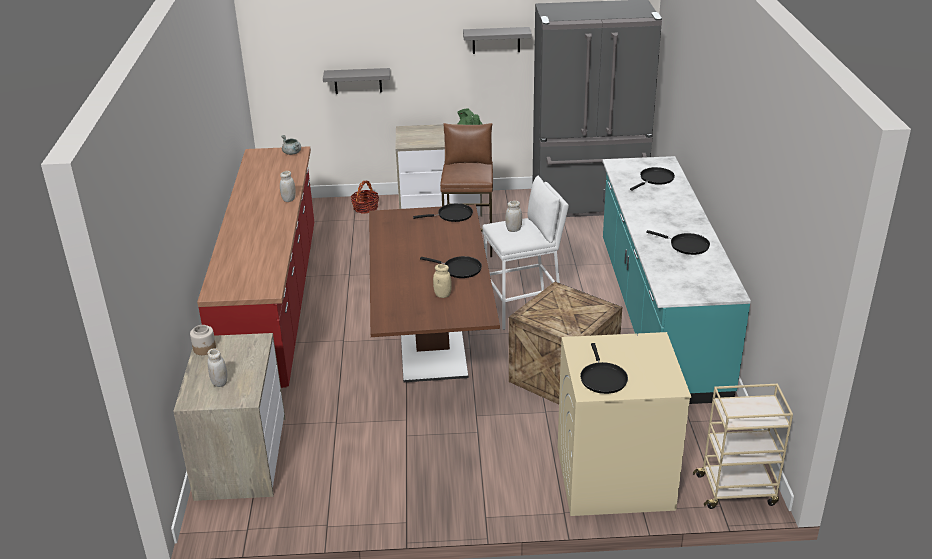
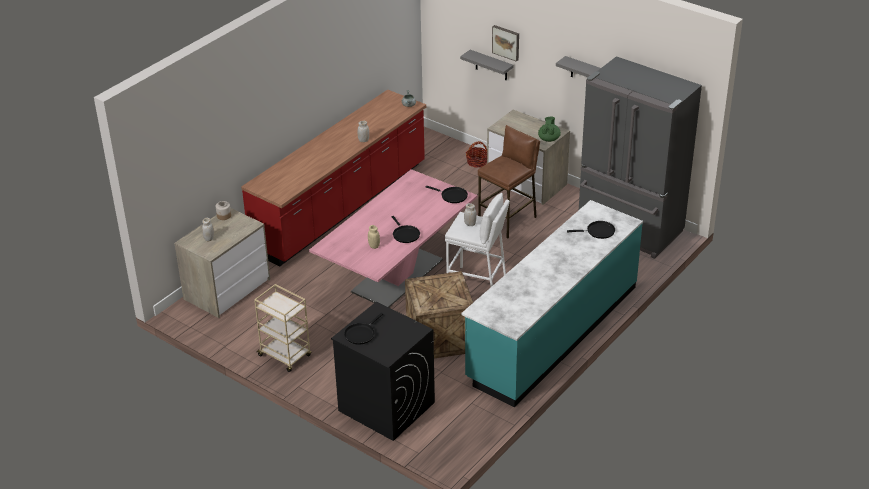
camera: 40 degrees right, 5 degrees up
(377, 41) = (506, 42): none -> picture
(432, 341) = (397, 276): brown dining table -> pink dining table
(613, 478) = (385, 406): beige washing machine -> black washing machine
(686, 245) = (538, 286): black frying pan -> none
(737, 490) = (439, 451): beige cart -> beige cart (285, 356)

